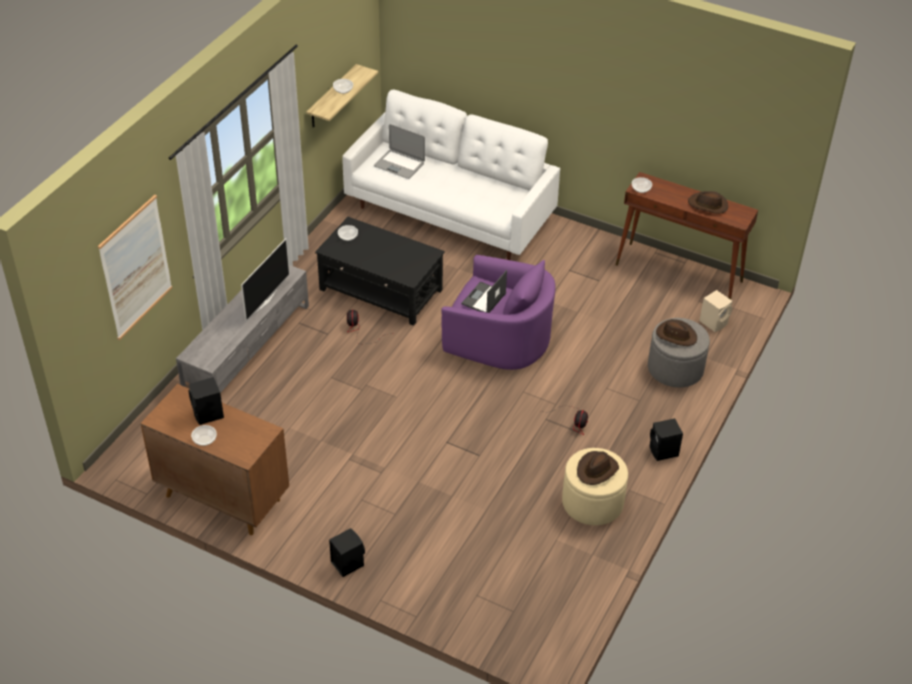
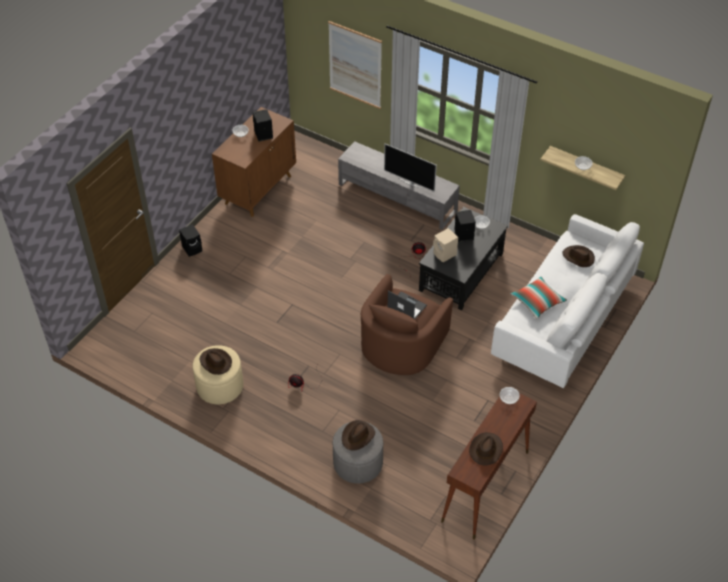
camera: 95 degrees right, 5 degrees up
(399, 164) = (578, 257): laptop -> brown hat
(468, 196) = (537, 302): none -> pillow
(499, 338) = (401, 343): purple armchair -> brown armchair
(663, 452) = (264, 440): black speaker -> black speaker (463, 235)
(714, 322) = (416, 504): beige speaker -> beige speaker (445, 254)

